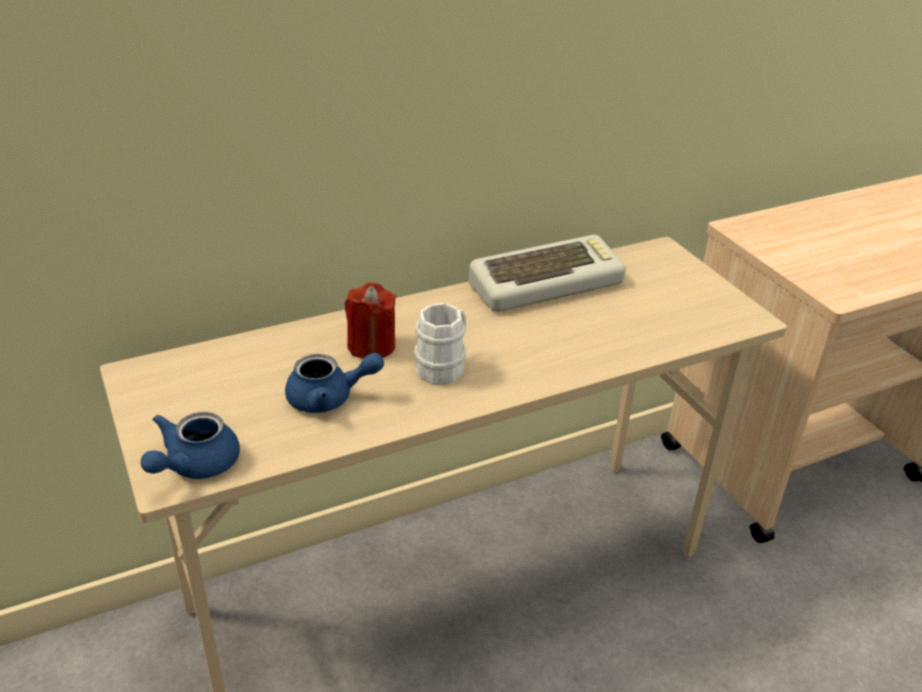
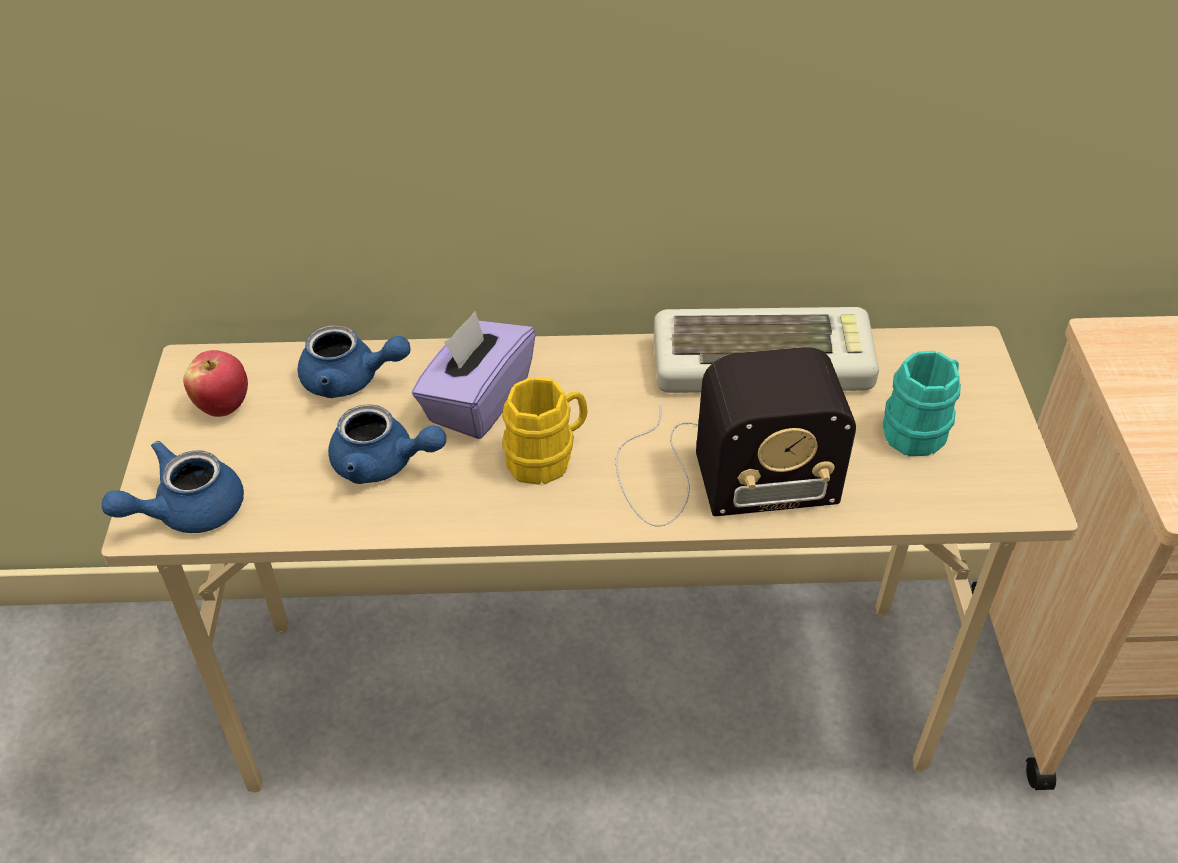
camera: 25 degrees right, 10 degrees up
(177, 392) = (223, 406): none -> apple
(268, 354) = (350, 380): none -> blue teapot
(371, 346) = (477, 401): red candle -> purple tissue box
(444, 366) = (547, 456): white mug -> yellow mug
(562, 349) = (717, 474): none -> radio
(664, 296) = (920, 428): none -> turquoise mug

